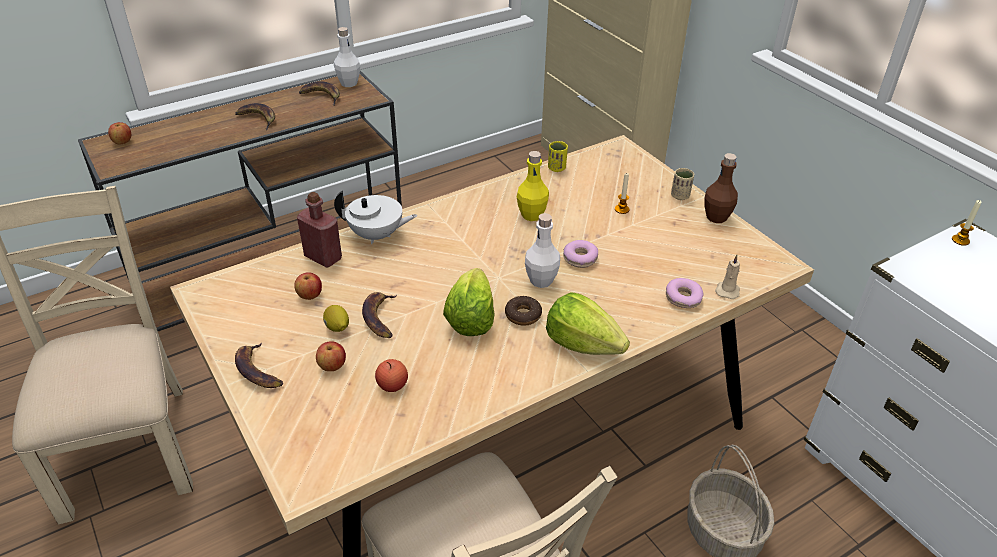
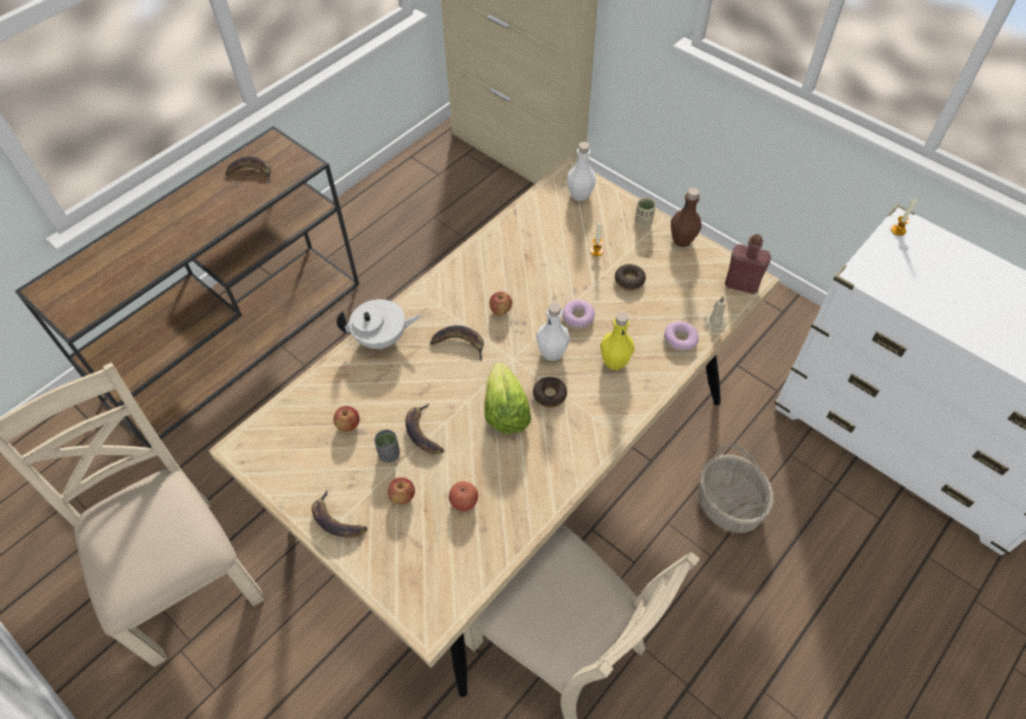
camera: 15 degrees left, 15 degrees up
(122, 142) = (66, 283): apple -> apple (500, 310)
(258, 119) = (198, 218): banana -> banana (459, 343)
(323, 257) = (341, 378): red bottle -> red bottle (741, 284)
(337, 328) = (389, 454): lemon -> grey cup
(349, 83) = (272, 148): white bottle -> white bottle (580, 194)
(531, 215) = (517, 278): yellow bottle -> yellow bottle (614, 361)
(556, 168) = (520, 214): yellow cup -> none
(582, 344) = (611, 412): lettuce -> none
(647, 239) = (629, 280): none -> donut

